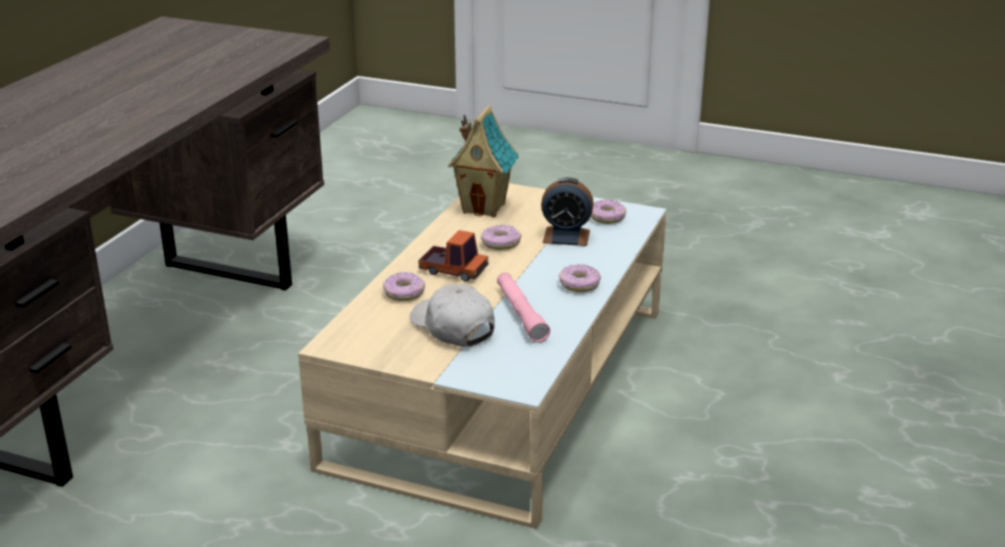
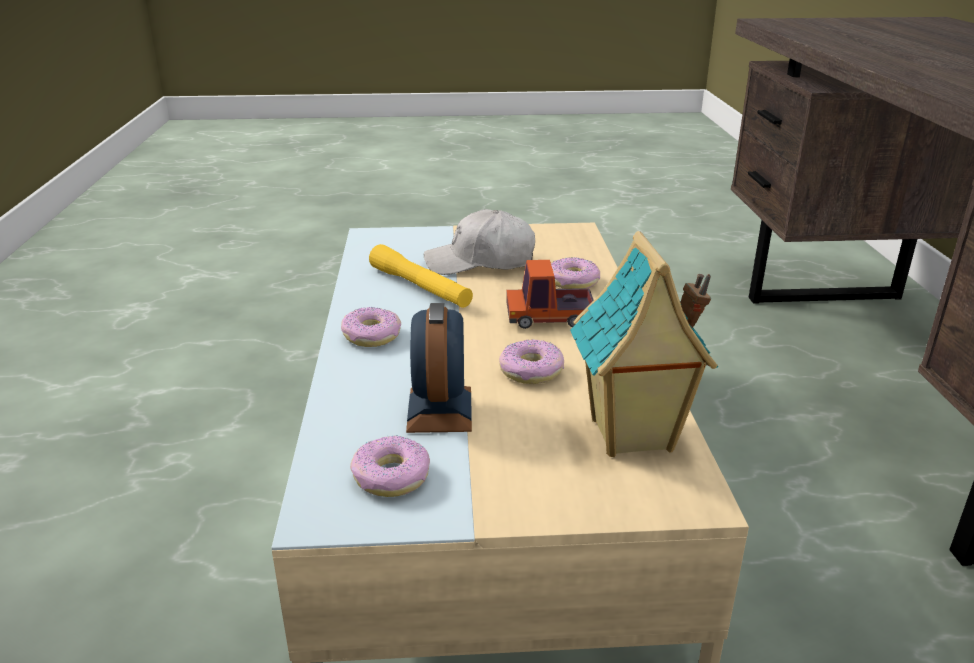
camera: 155 degrees right, 0 degrees up
(452, 327) = (481, 262): white cap -> white cap turned 150 degrees clockwise
(521, 314) = (420, 287): pink flashlight -> yellow flashlight
(566, 236) = (440, 409): alarm clock -> alarm clock turned 75 degrees counterclockwise

